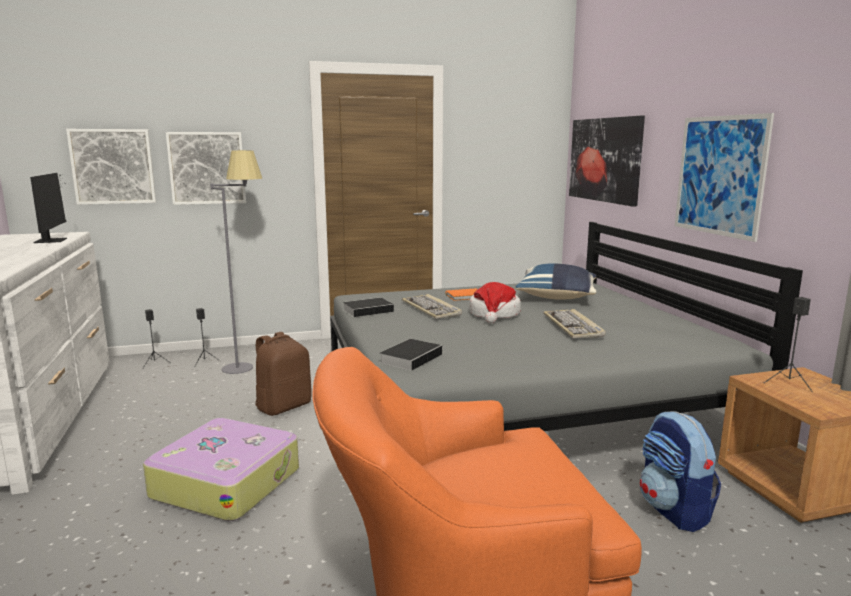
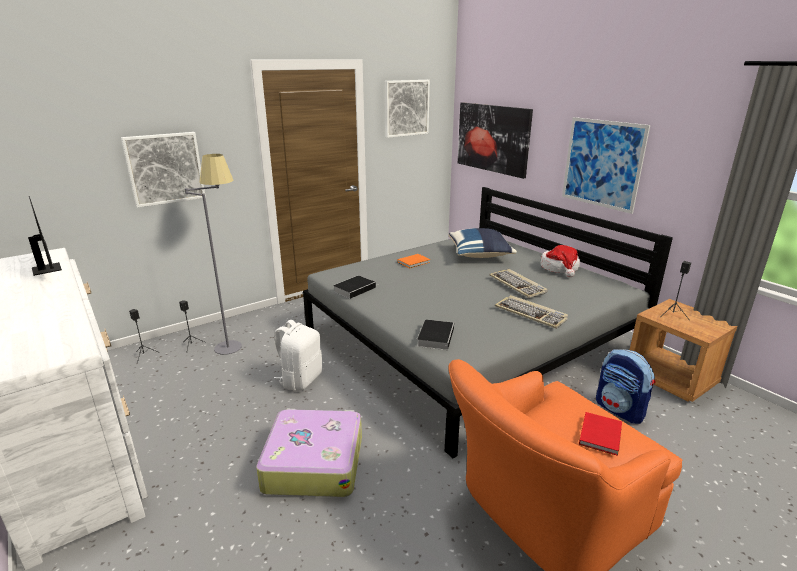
camera: 20 degrees left, 10 degrees up
(113, 166) = (70, 176): picture -> picture (406, 108)
(283, 406) = (300, 379): brown backpack -> white backpack
(431, 309) = (403, 281): keyboard -> keyboard (531, 314)
(494, 314) = (453, 280): hat -> hat (560, 268)
(531, 484) = (601, 434): none -> red book

